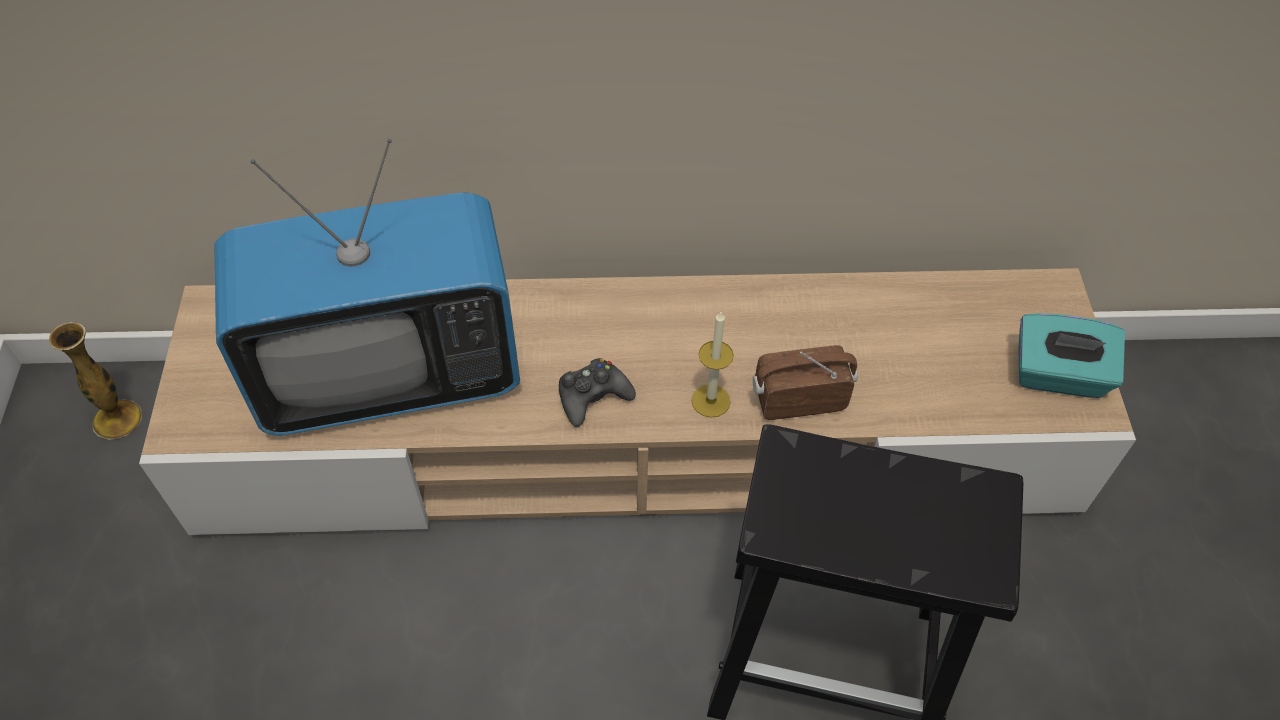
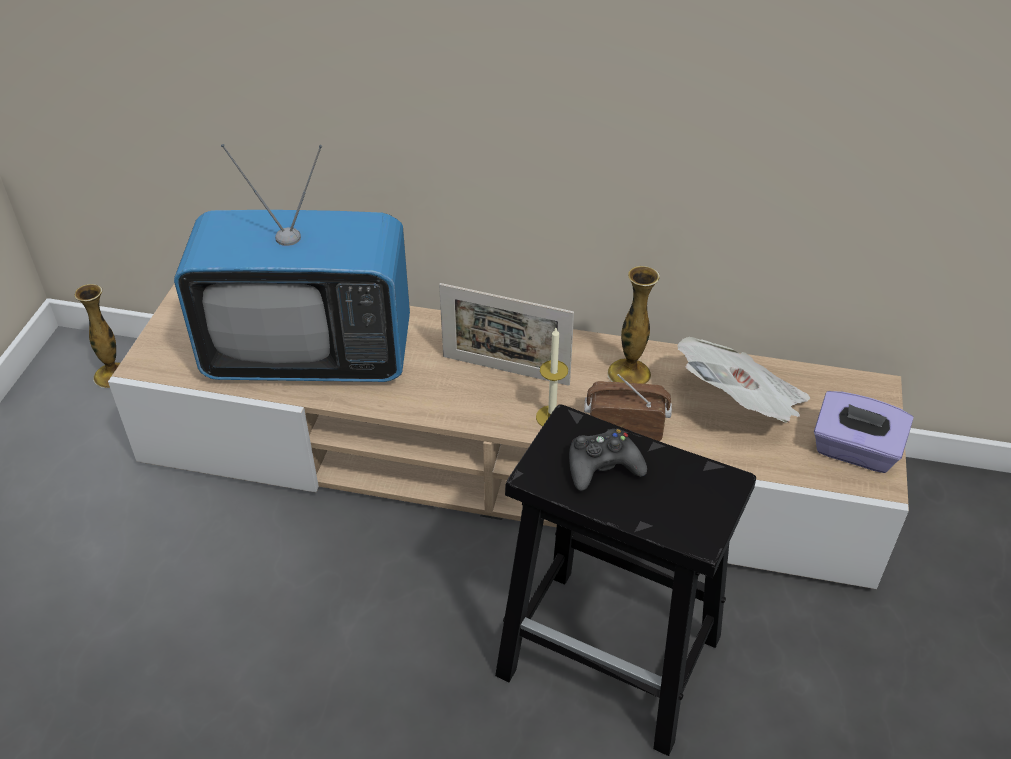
camera: 15 degrees right, 10 degrees down
(593, 396) = (459, 397): black game controller -> black game controller (602, 466)
(637, 348) = (505, 370): none -> picture frame
(781, 324) = (629, 373): none -> vase
(919, 341) = (741, 405): none -> newspaper
(1058, 375) = (854, 451): turquoise tissue box -> purple tissue box

